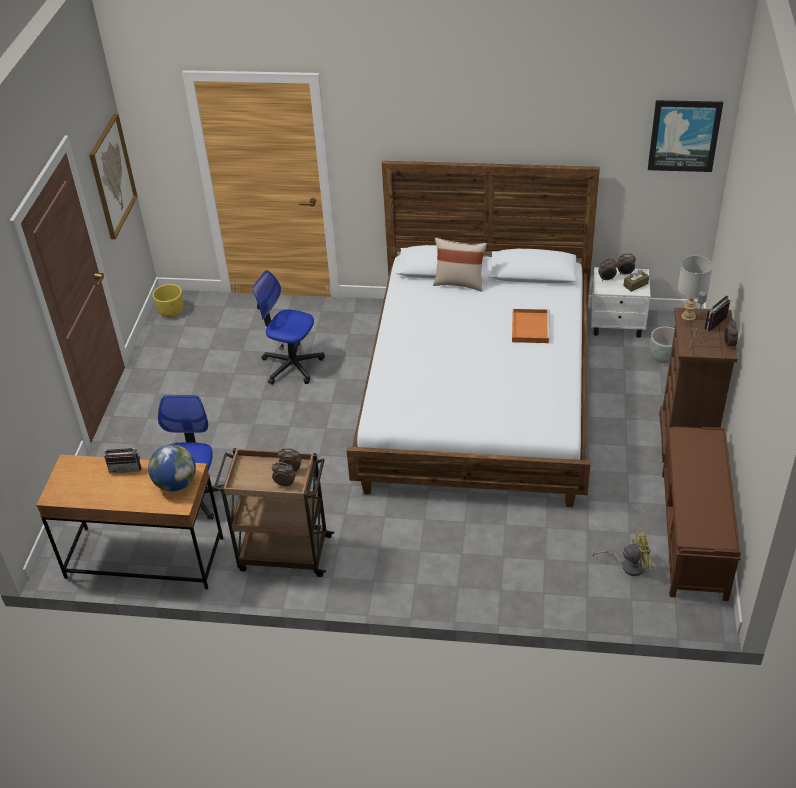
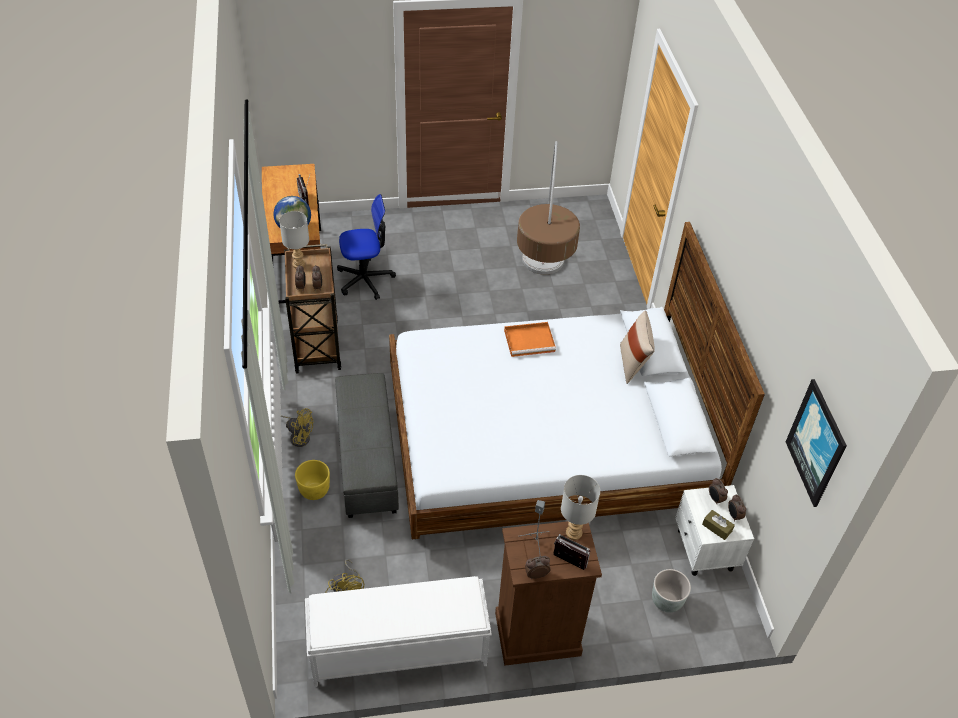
camera: 70 degrees right, 5 degrees up
(112, 176) = (581, 68): picture -> none
(171, 312) = (579, 209): yellow planter -> yellow planter (315, 491)
(245, 482) = (299, 264): none -> grey table lamp
(292, 365) = (539, 300): office chair -> floor lamp
(416, 583) = (298, 436): none -> yellow fan
(464, 528) = (368, 459): none -> grey ottoman
(530, 327) = (582, 430): orange tray -> orange tray (530, 340)
(693, 535) = (397, 649): brown bench -> white bench

